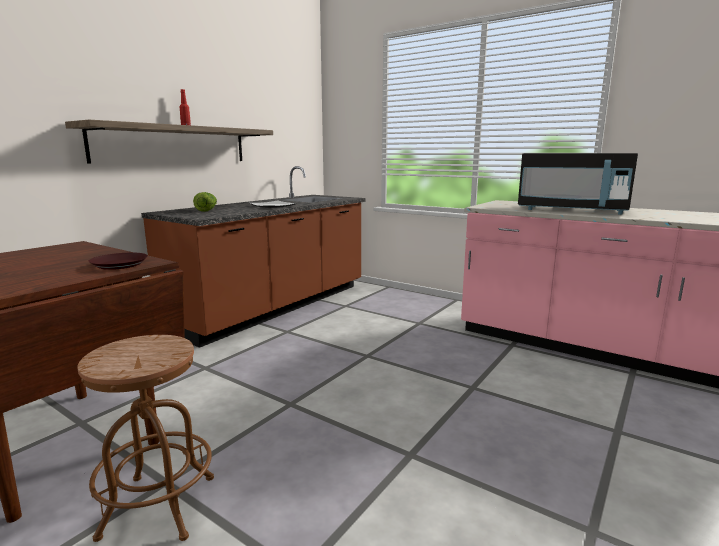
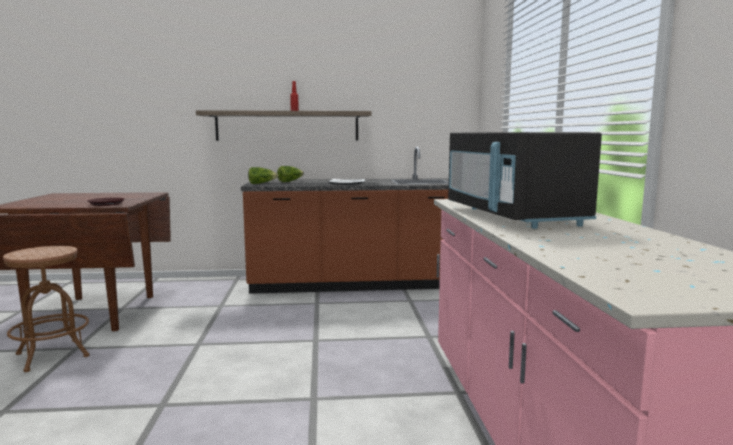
camera: 50 degrees right, 5 degrees down
(194, 215) = (261, 183): none -> lettuce

